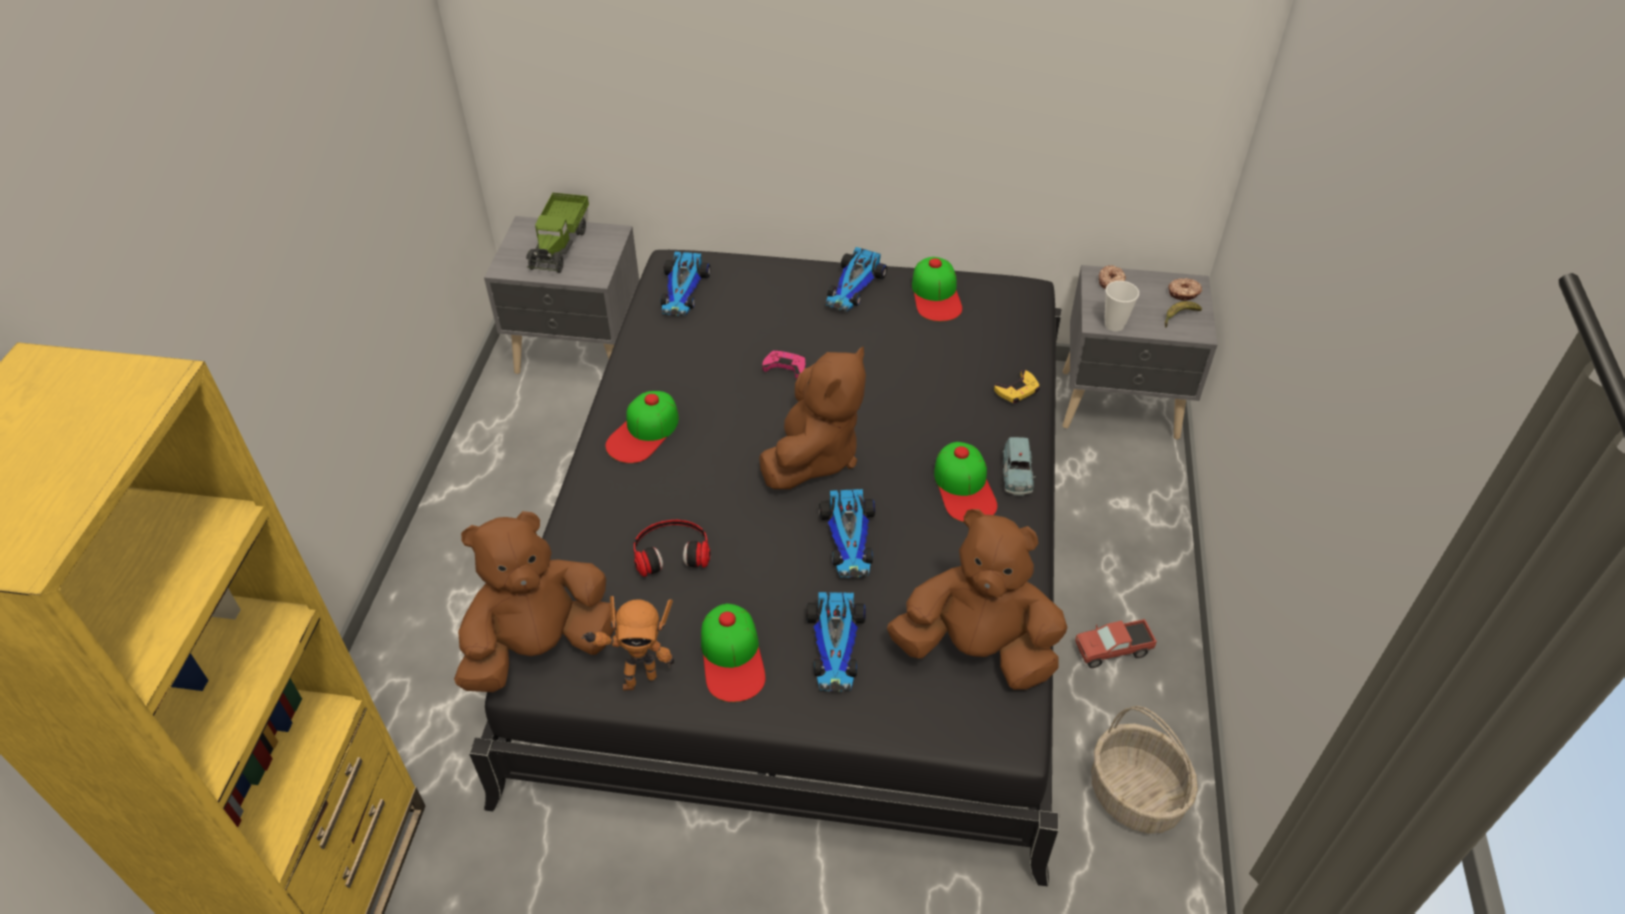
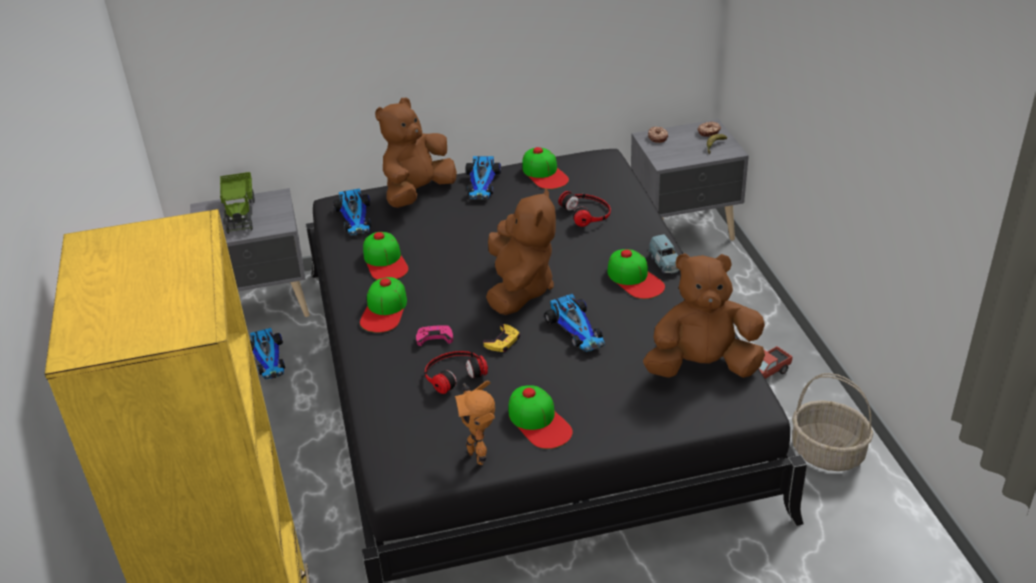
camera: 20 degrees left, 10 degrees down
(540, 648) = (393, 460): brown plush toy -> brown plush toy (417, 193)
(637, 678) = (479, 455): toy robot -> toy robot turned 105 degrees clockwise
(682, 363) = (385, 261): none -> cap
(785, 366) = (463, 243): pink game controller -> pink game controller (434, 337)
(836, 646) = (607, 393): toy car -> toy car (269, 359)
(957, 369) = (587, 212): none -> headphones
(1017, 390) = (635, 214): yellow game controller -> yellow game controller (503, 341)
(1114, 325) = (675, 161): cup -> none

